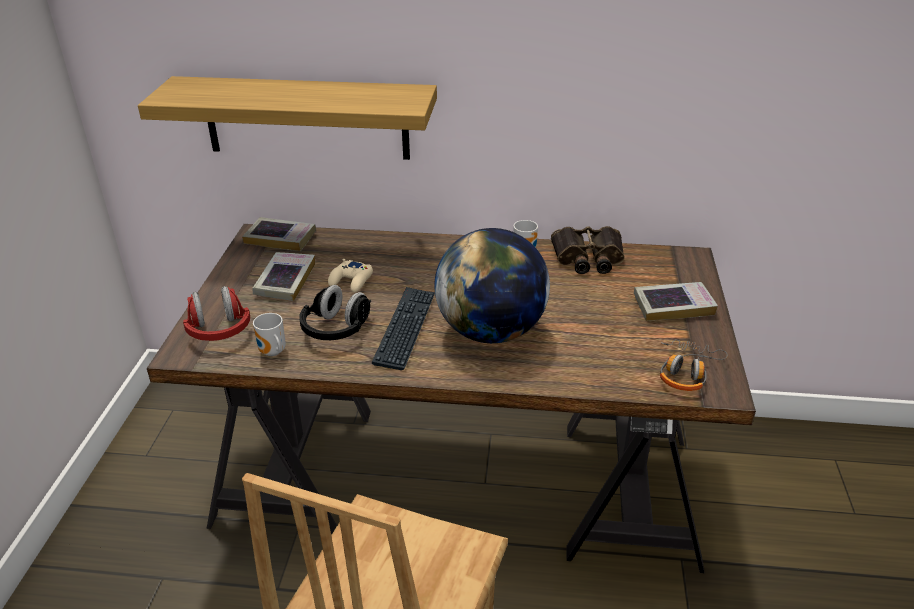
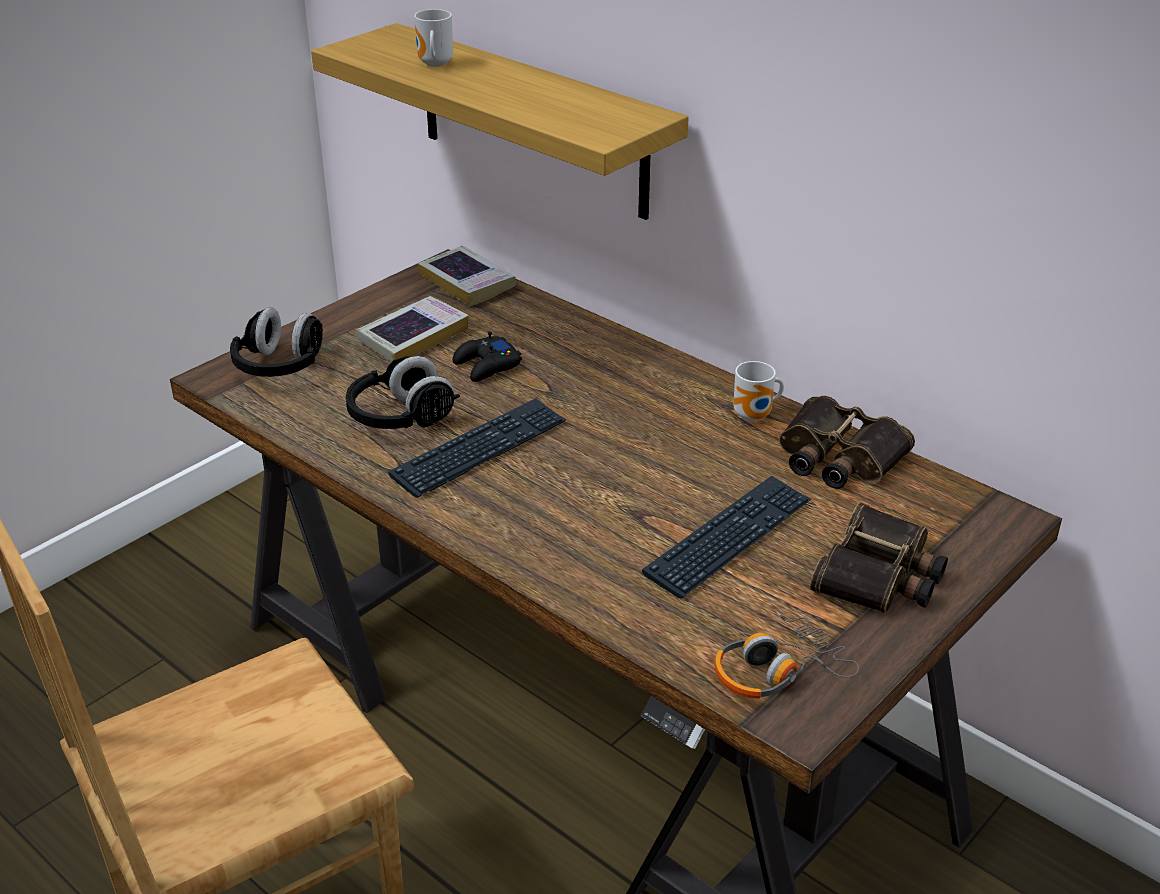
camera: 35 degrees right, 0 degrees up
(219, 330) = (281, 367): red headphones -> black headphones
(272, 353) = (303, 416): mug -> mug (433, 64)
(351, 281) = (487, 366): beige game controller -> black game controller
(491, 331) = (578, 499): globe -> none
(588, 318) = (729, 538): none -> keyboard
(673, 306) = (880, 575): book -> binoculars

